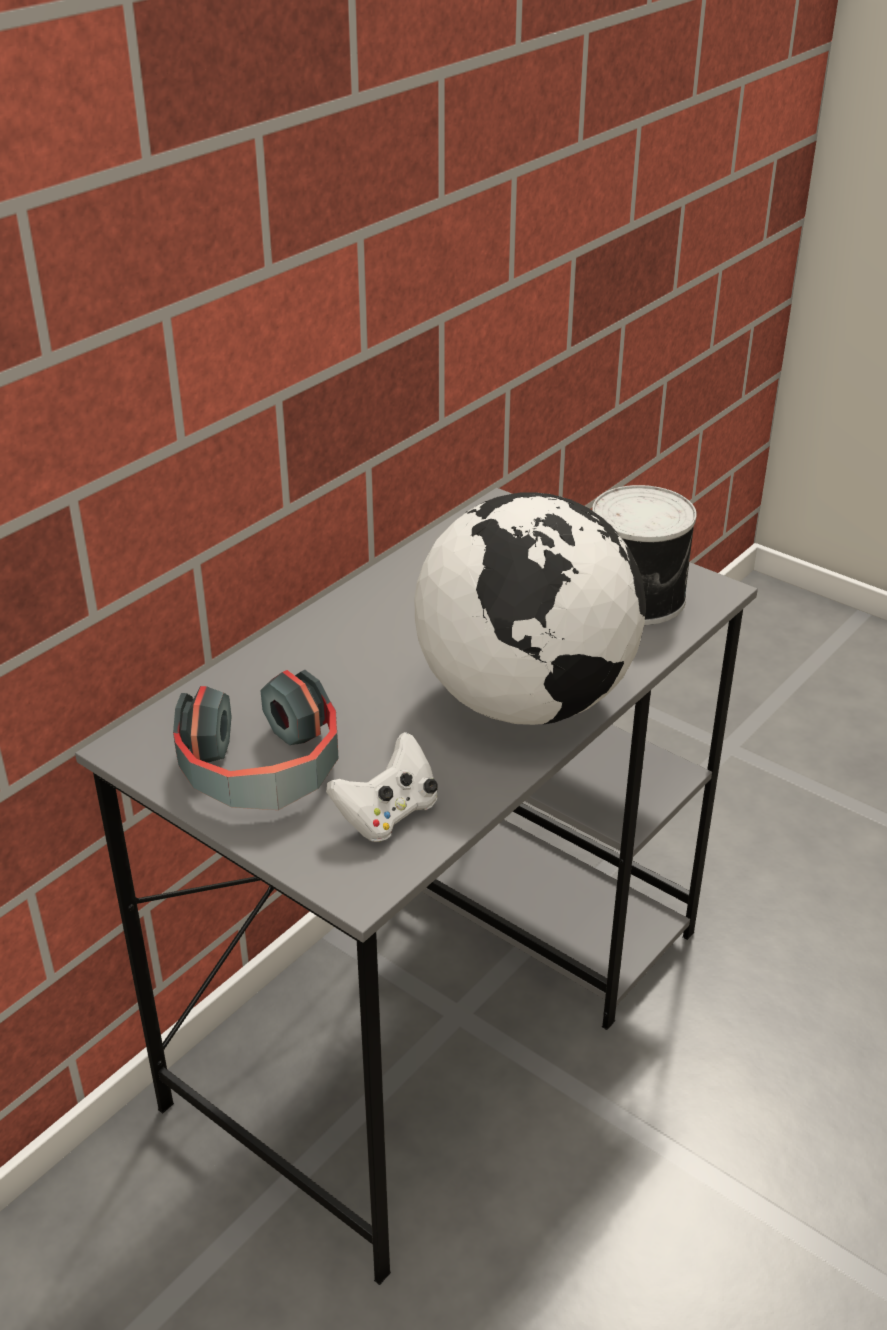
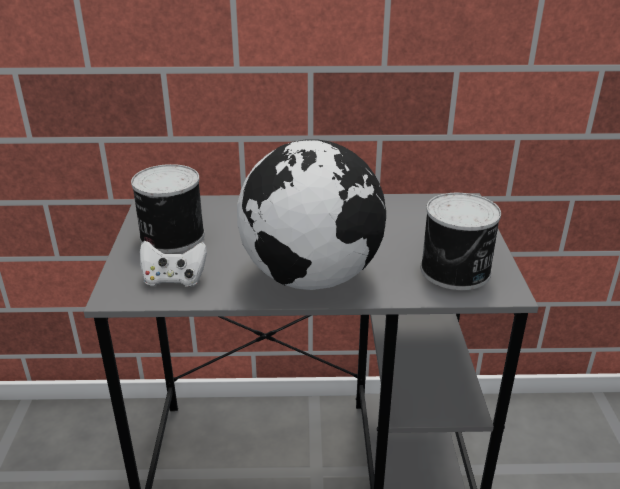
camera: 50 degrees right, 5 degrees down
(261, 769) = (170, 236): headphones -> can

